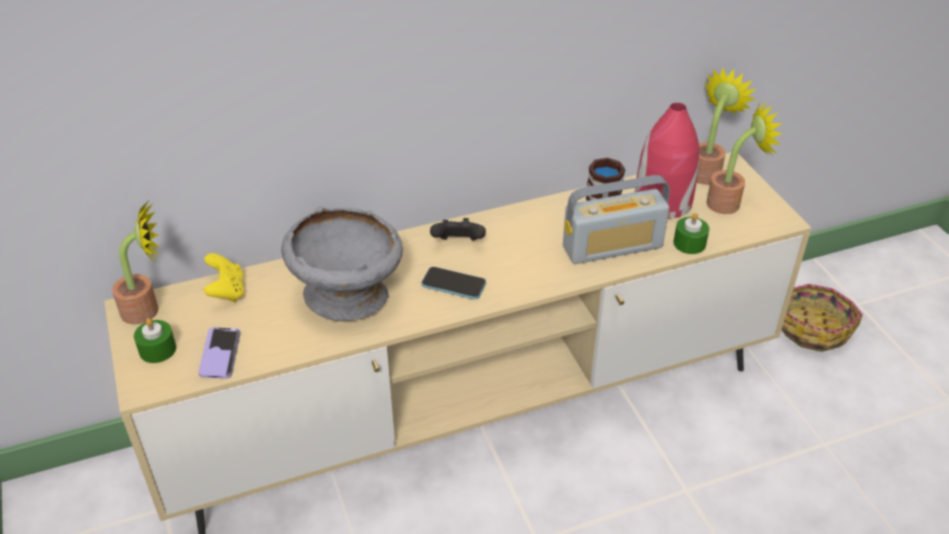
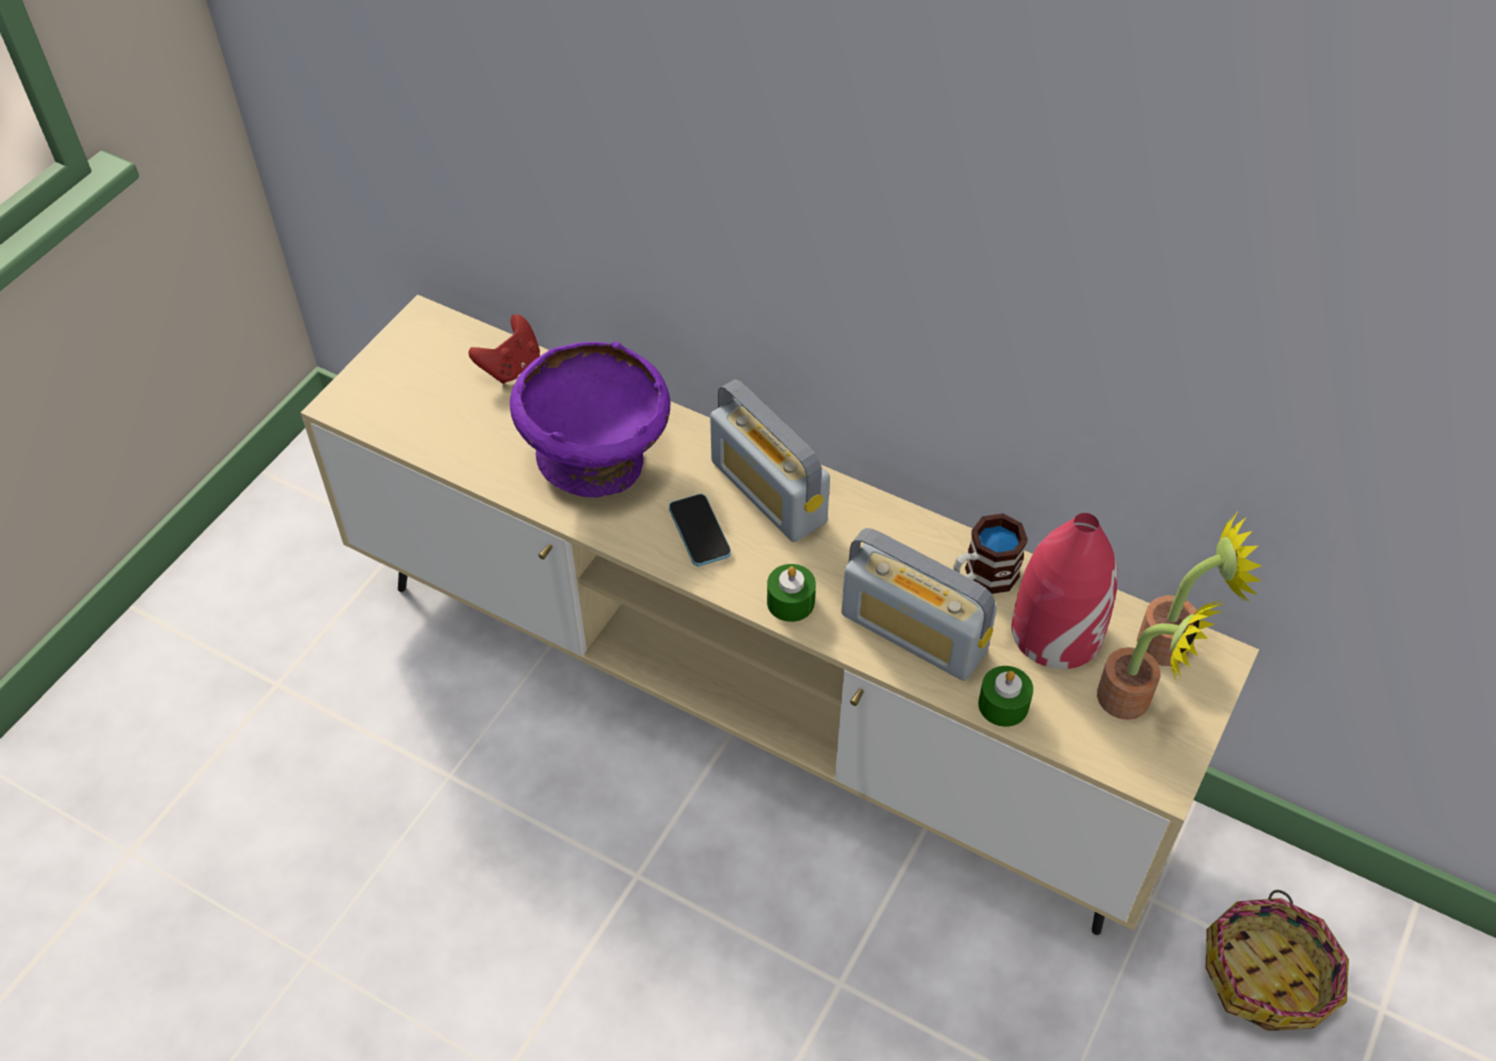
camera: 50 degrees right, 10 degrees up
(148, 310) = (433, 332): potted plant -> none
(157, 349) = (392, 378): green candle -> green candle (790, 602)
(220, 354) = (427, 425): phone -> none
(227, 292) = (511, 367): yellow game controller -> red game controller
(347, 294) = (598, 457): grey bowl -> purple bowl
(458, 244) = (768, 492): black game controller -> radio

